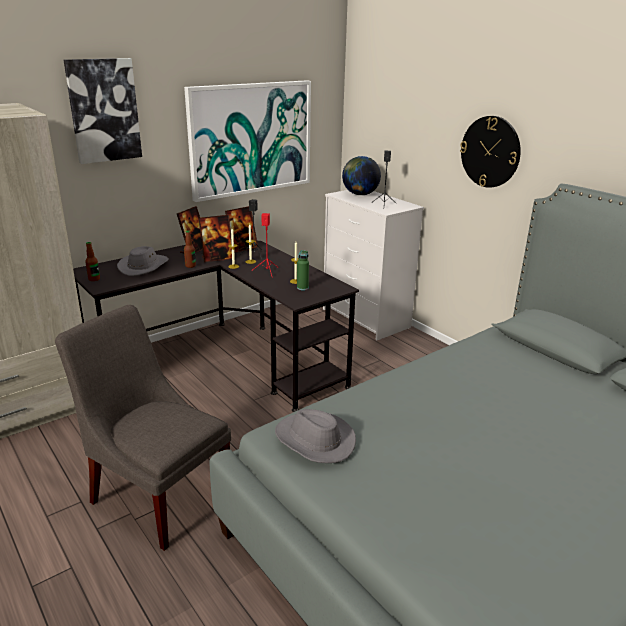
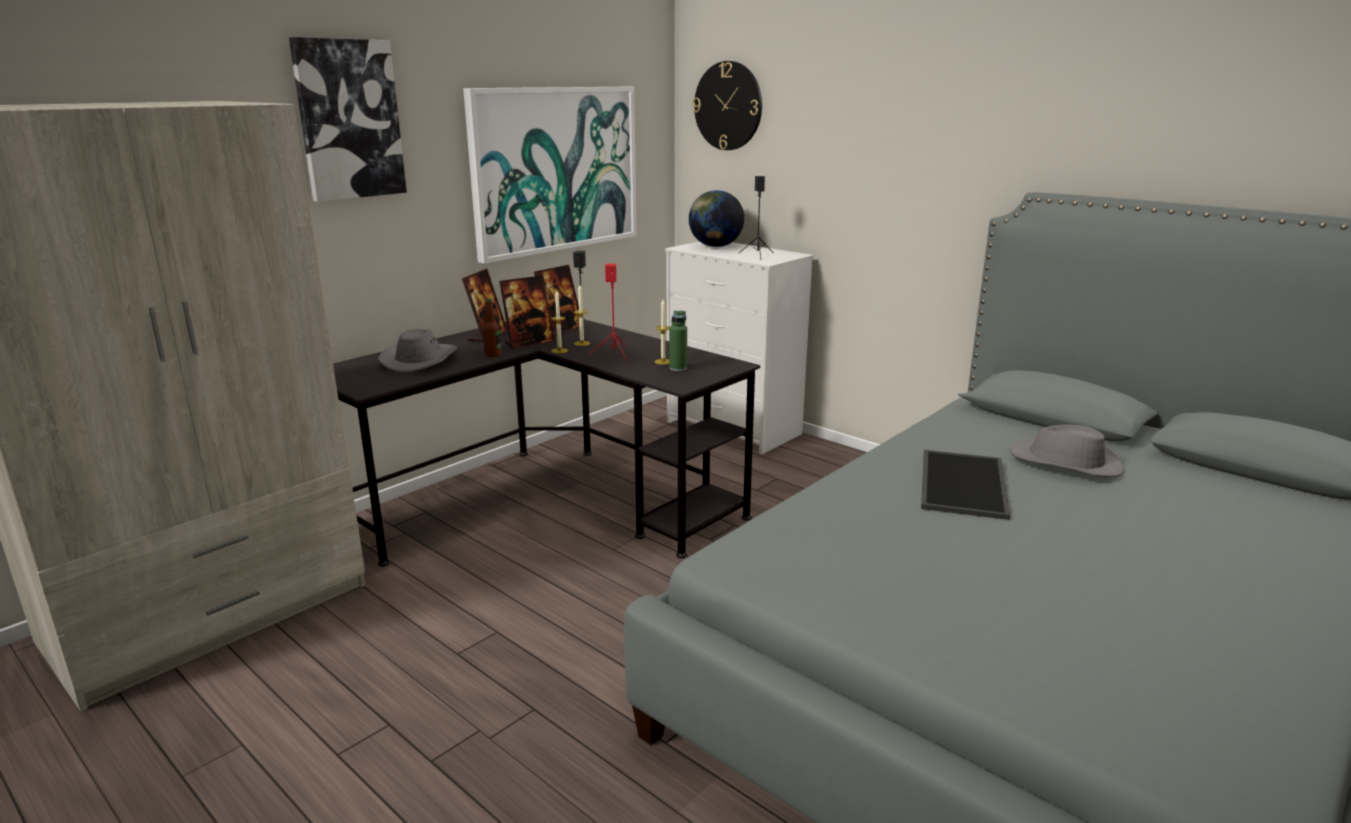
camera: 10 degrees left, 5 degrees down
(94, 279) = (348, 381): bottle -> none
(158, 493) = (514, 695): grey chair -> none
(314, 440) = (792, 558): grey hat -> grey hat (1065, 463)
(458, 395) = (960, 483): none -> tray
(490, 152) = (912, 164): wall clock -> wall clock (728, 106)

